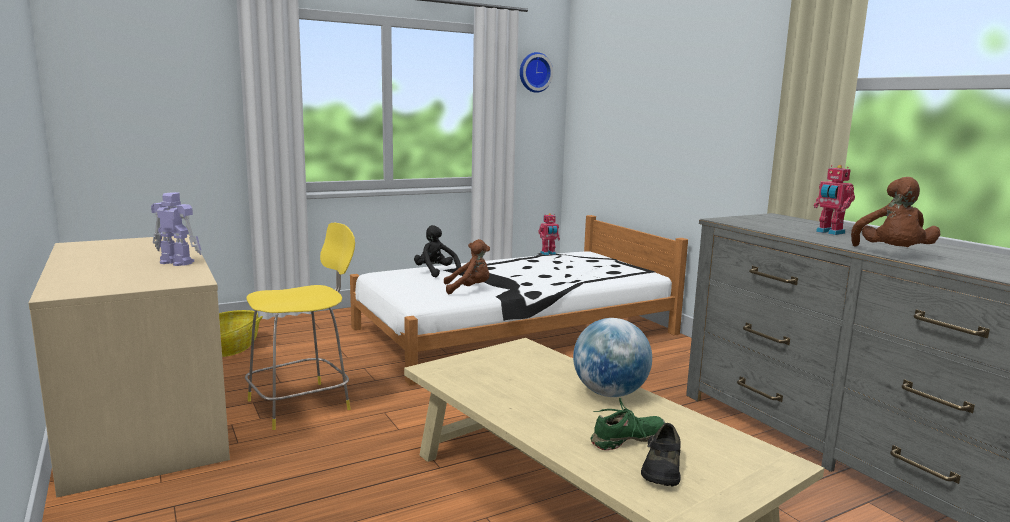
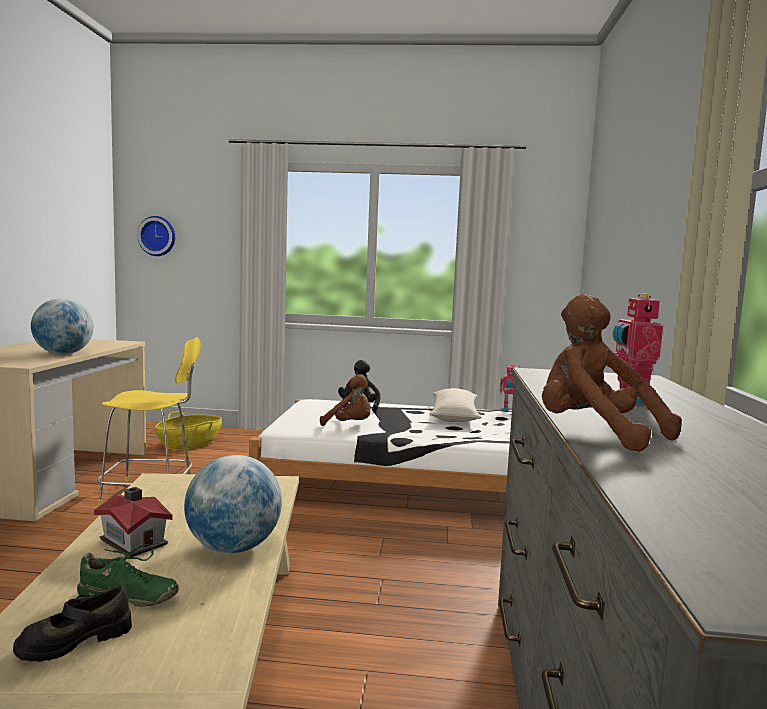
camera: 35 degrees right, 5 degrees down
(176, 262) = (63, 354): toy robot -> globe
(522, 266) = (454, 415): none -> beige pillow
(534, 72) = (540, 213): wall clock -> wall clock (158, 236)
(539, 411) = (134, 541): none -> toy house
(891, 254) = (594, 434): brown plush toy -> brown plush toy turned 90 degrees clockwise

